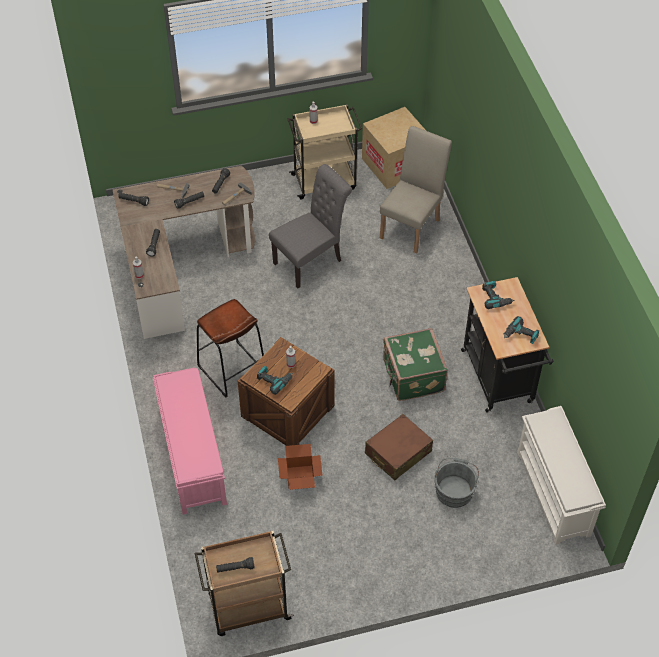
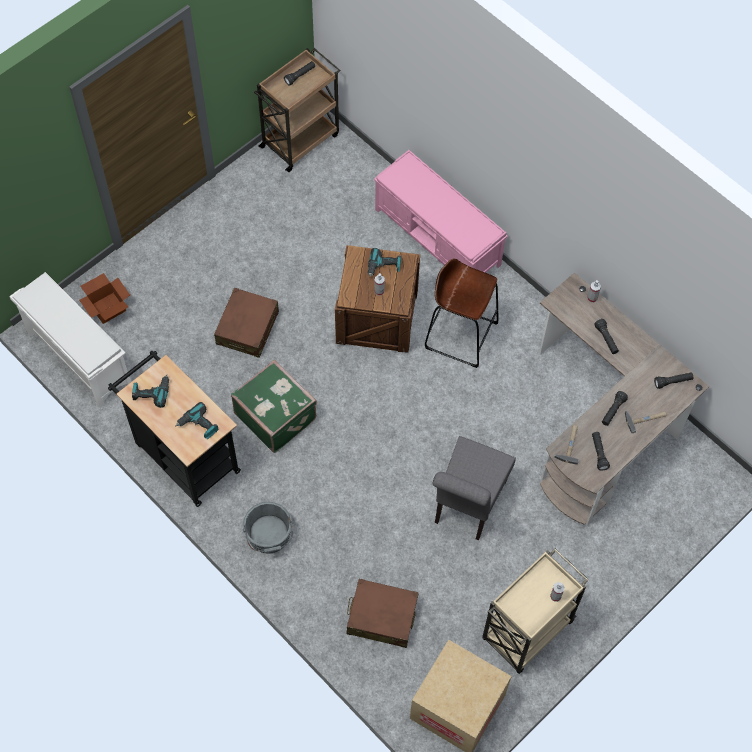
camera: 150 degrees right, 10 degrees up
(299, 478) = (325, 262): cardboard box -> cardboard box (108, 307)
(412, 225) = (381, 617): beige chair -> brown suitcase
(454, 489) = (175, 318): grey bucket -> grey bucket (269, 536)

